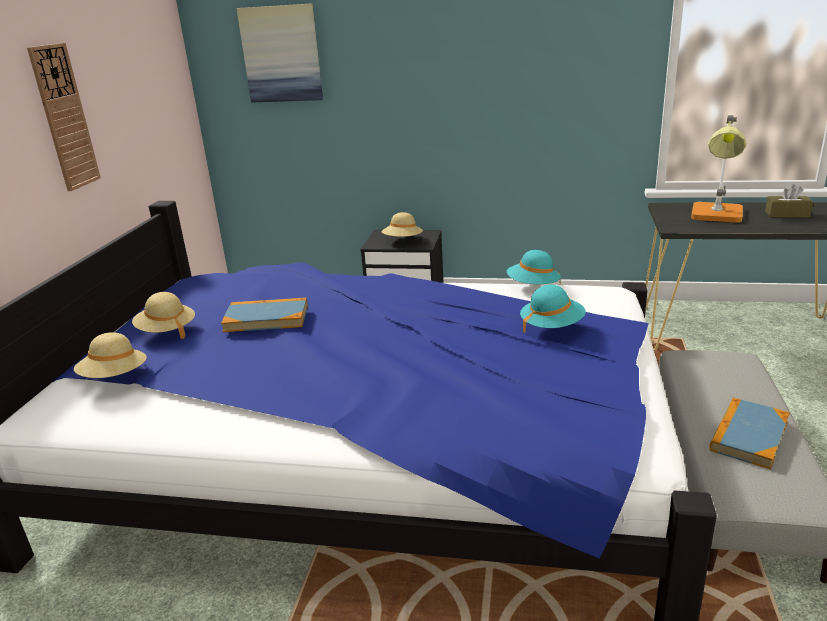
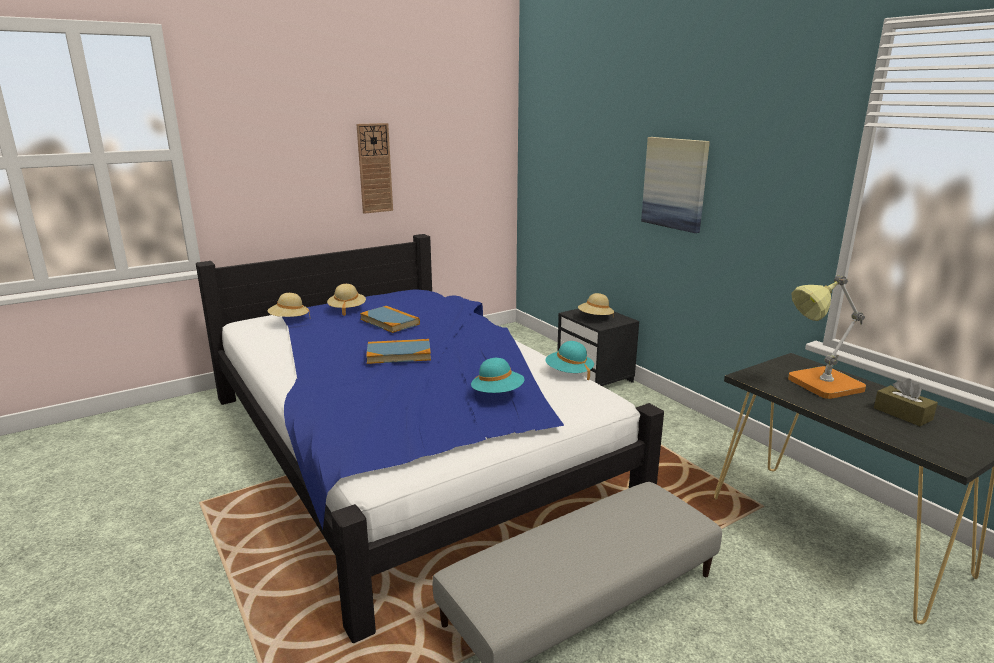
camera: 45 degrees right, 5 degrees down
(281, 54) = (563, 147): picture -> picture (675, 183)
(749, 435) = (561, 556): book -> book (399, 354)

